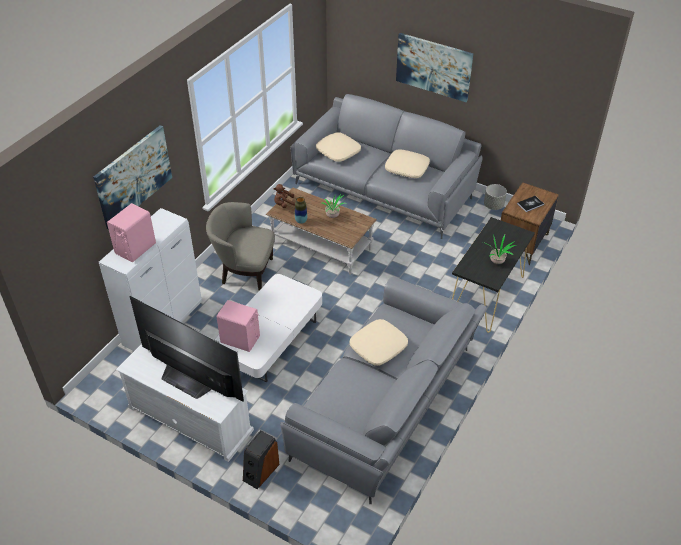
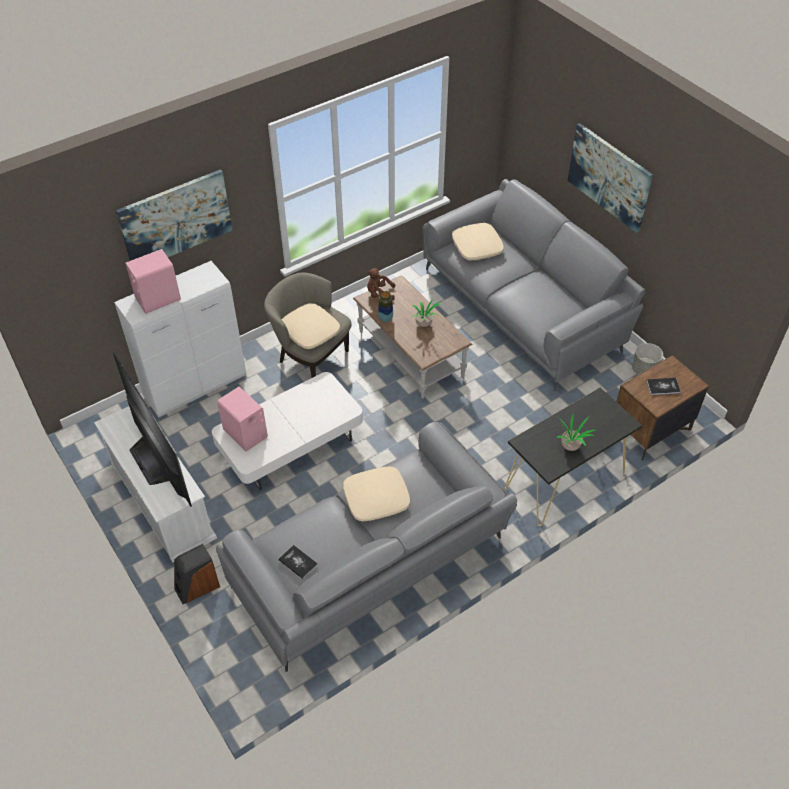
camera: 25 degrees right, 5 degrees up
(349, 412) = (298, 562): none -> book
(407, 168) = (545, 292): beige pillow -> beige pillow (310, 331)

